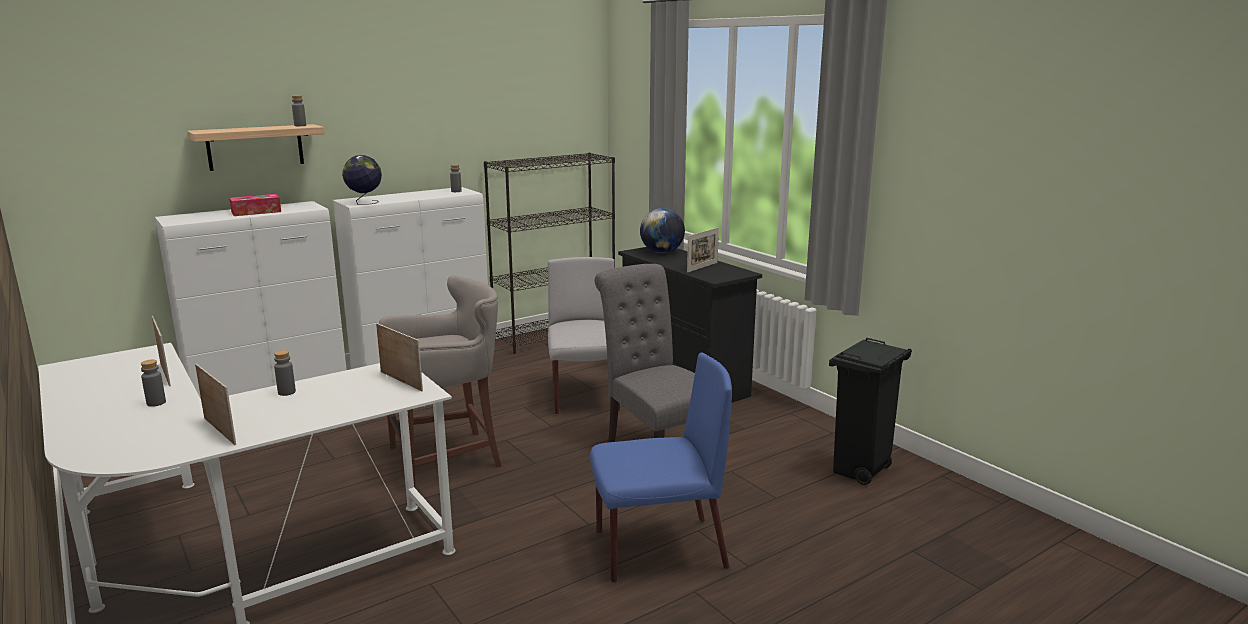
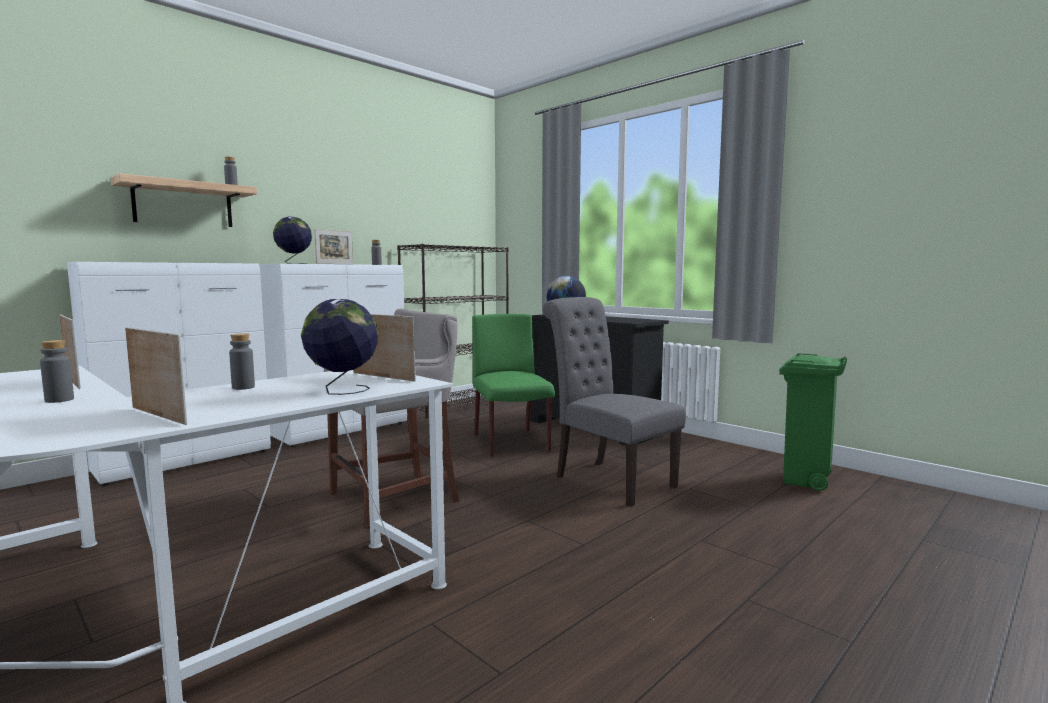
camera: 10 degrees left, 10 degrees down
(256, 212) = (182, 262): tissue box -> none
(358, 404) = (342, 391): none -> globe
(585, 397) = (511, 444): grey chair -> green chair
(657, 550) = (674, 562): blue chair -> none
(702, 267) = (612, 319): picture frame -> picture frame (335, 264)
(859, 471) = (805, 481): black trash can -> green trash can

